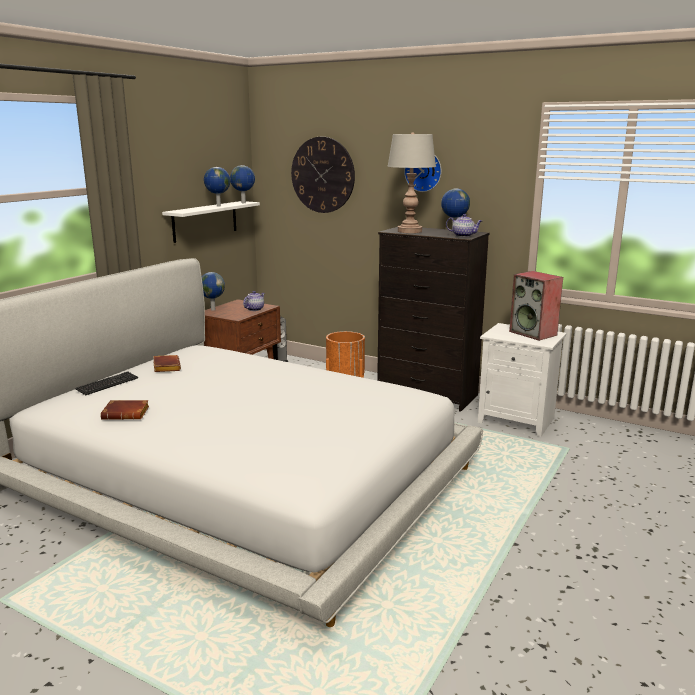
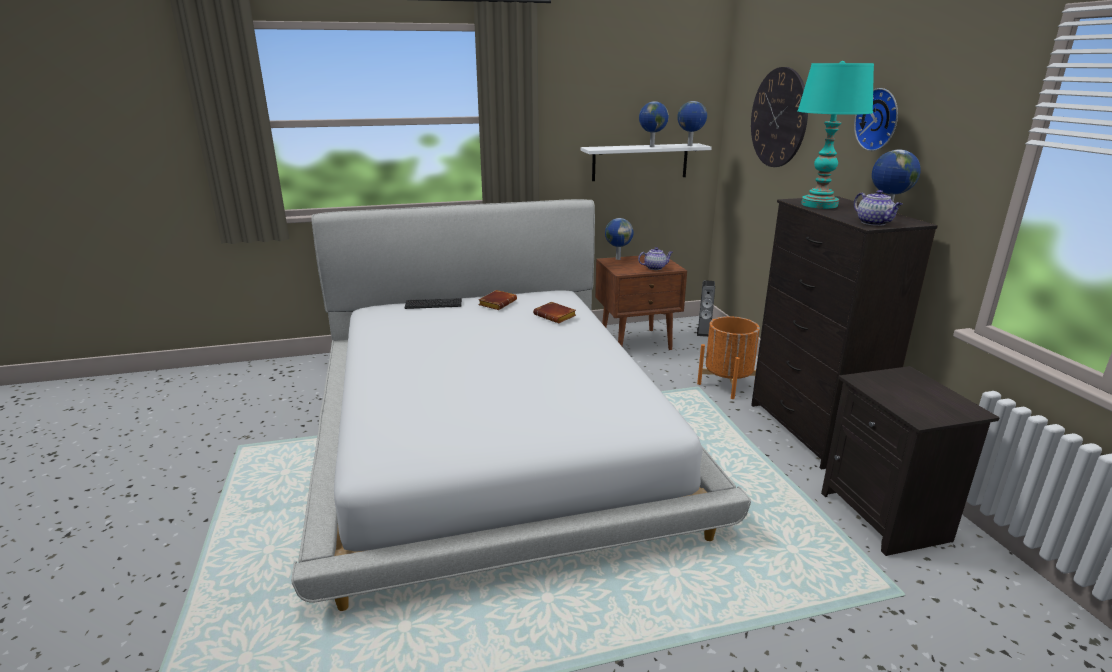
camera: 45 degrees right, 5 degrees up
(127, 413) = (395, 334): brown book -> brown book (556, 316)
(409, 231) = (819, 205): grey table lamp -> turquoise table lamp
(517, 420) = (886, 517): white nightstand -> black nightstand
(534, 333) = (934, 399): speaker -> none

